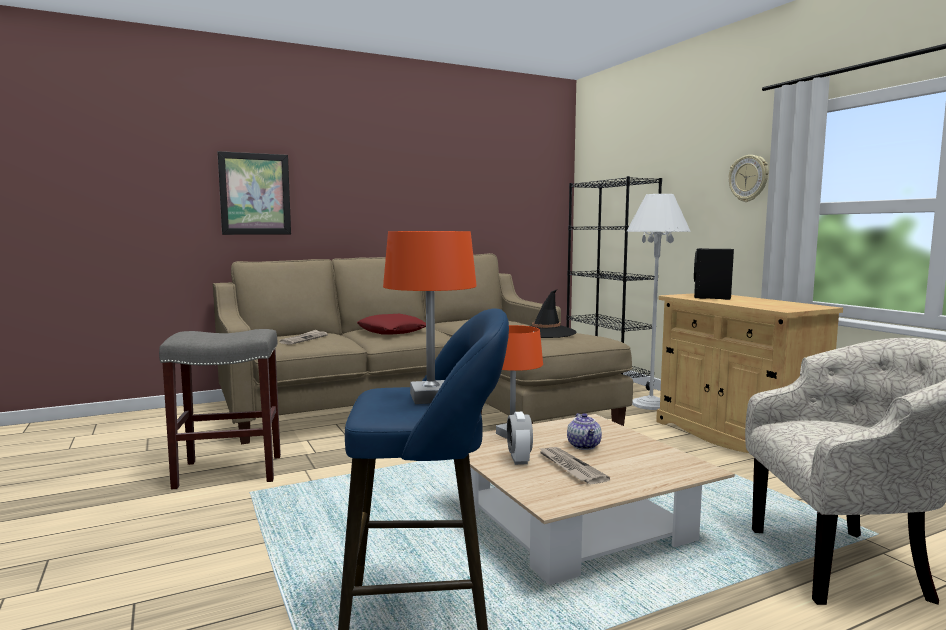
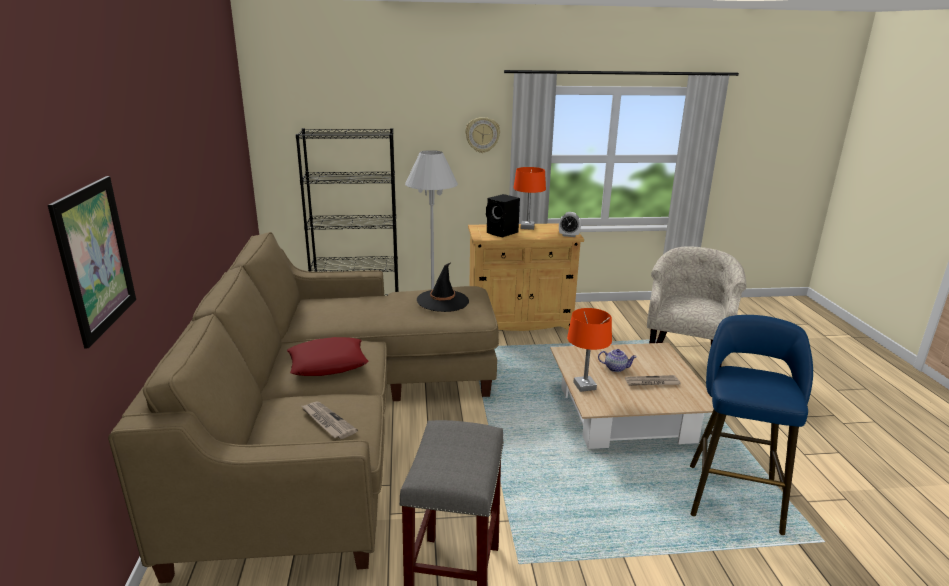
camera: 70 degrees left, 15 degrees up
(430, 398) = (762, 378): orange table lamp -> orange table lamp (527, 227)
(519, 459) = (634, 395): alarm clock -> alarm clock (569, 235)

